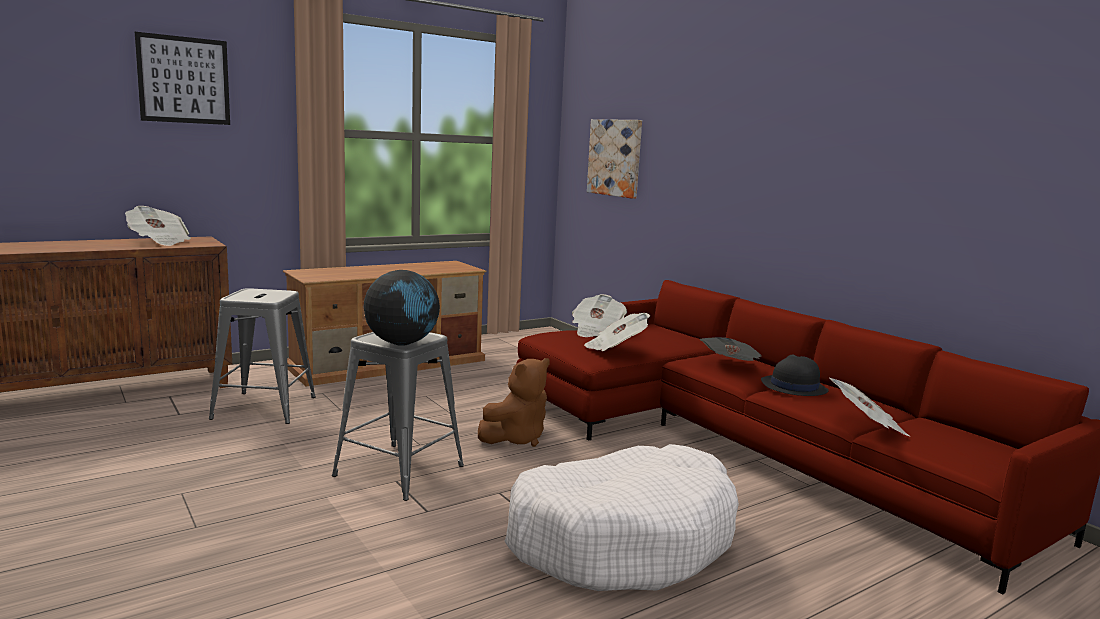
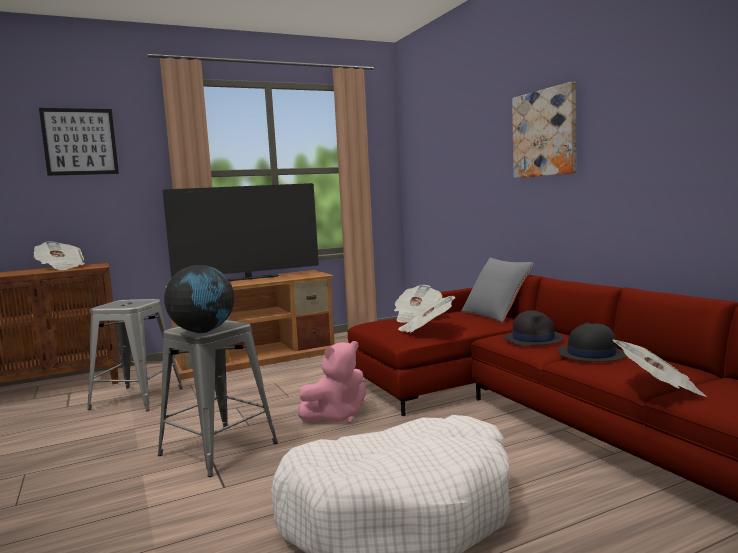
camera: 10 degrees right, 5 degrees down
(383, 267) = (248, 278): none -> television
(516, 438) = (337, 416): brown plush toy -> pink plush toy
(615, 158) = (440, 172): picture -> picture (545, 133)
(680, 333) = (496, 314): none -> grey pillow
(730, 366) = (533, 339): newspaper -> black hat

